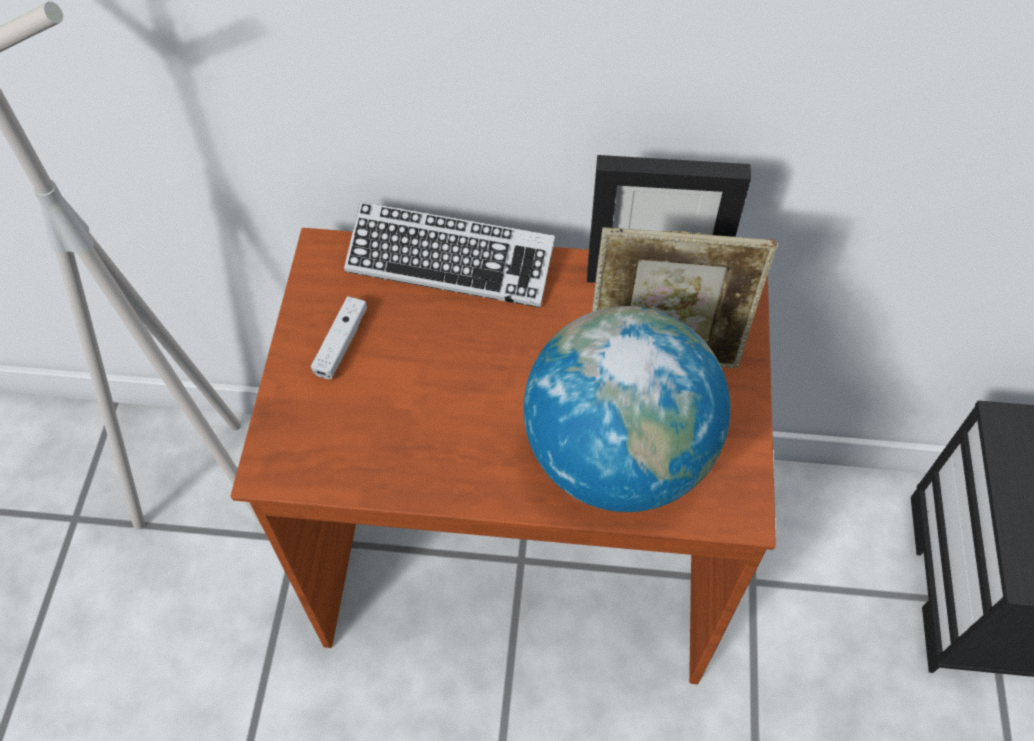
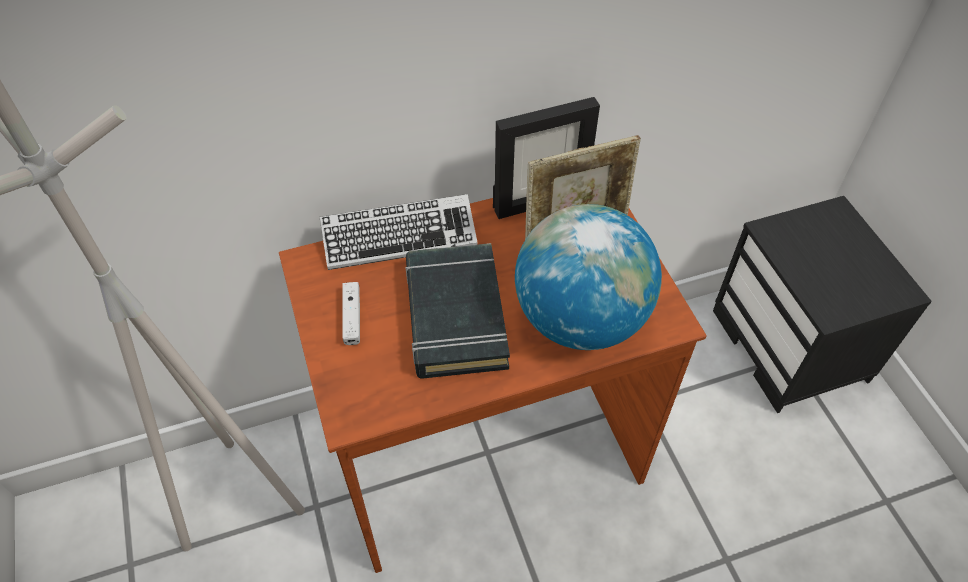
camera: 25 degrees left, 5 degrees down
(463, 390) = (455, 316): none -> black book

